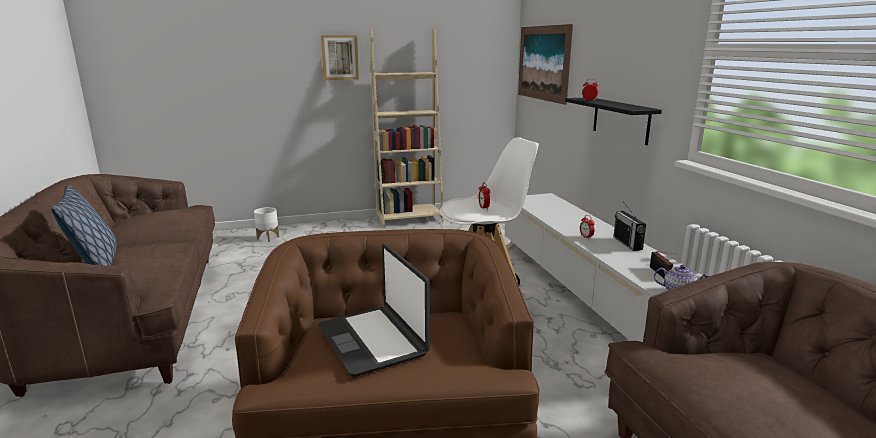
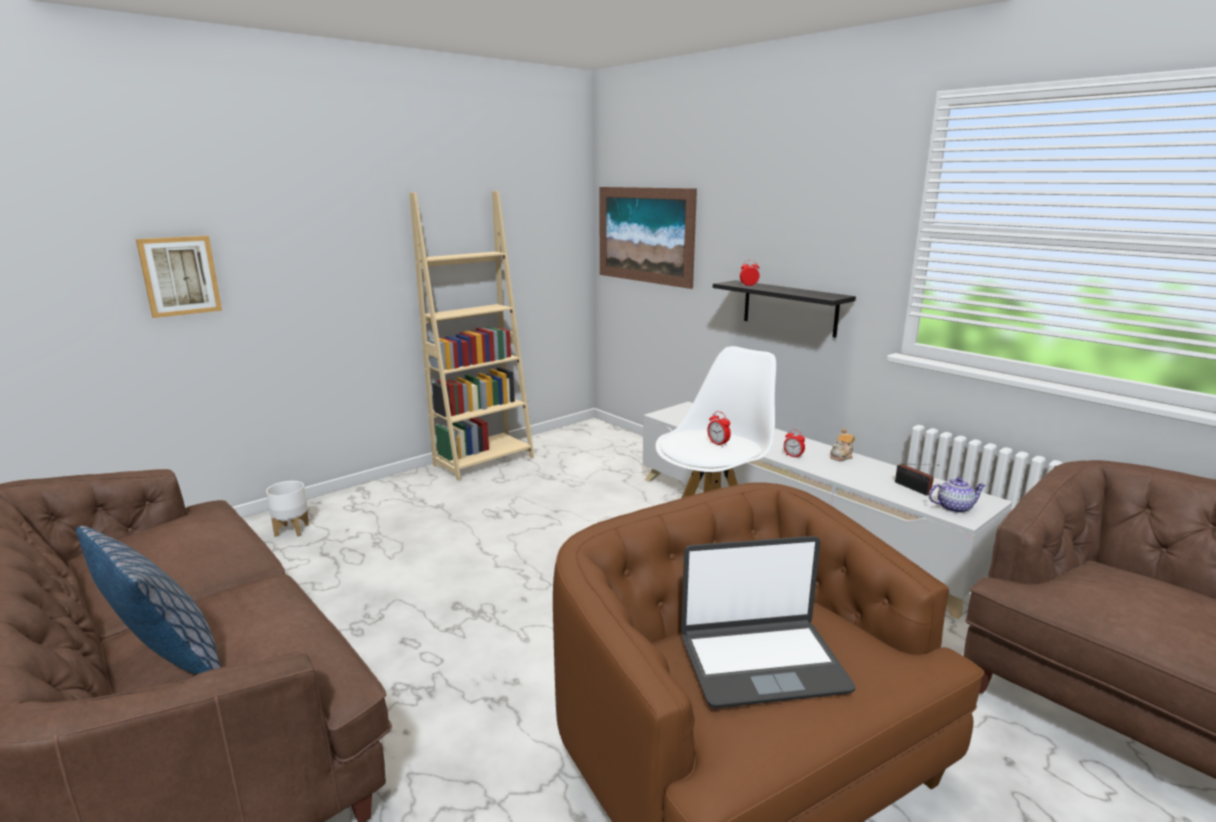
camera: 25 degrees left, 0 degrees up
(340, 57) = (368, 237): picture -> picture (180, 276)
(373, 340) = (762, 662): laptop -> laptop turned 45 degrees counterclockwise
(627, 243) = (842, 456): radio -> teapot

